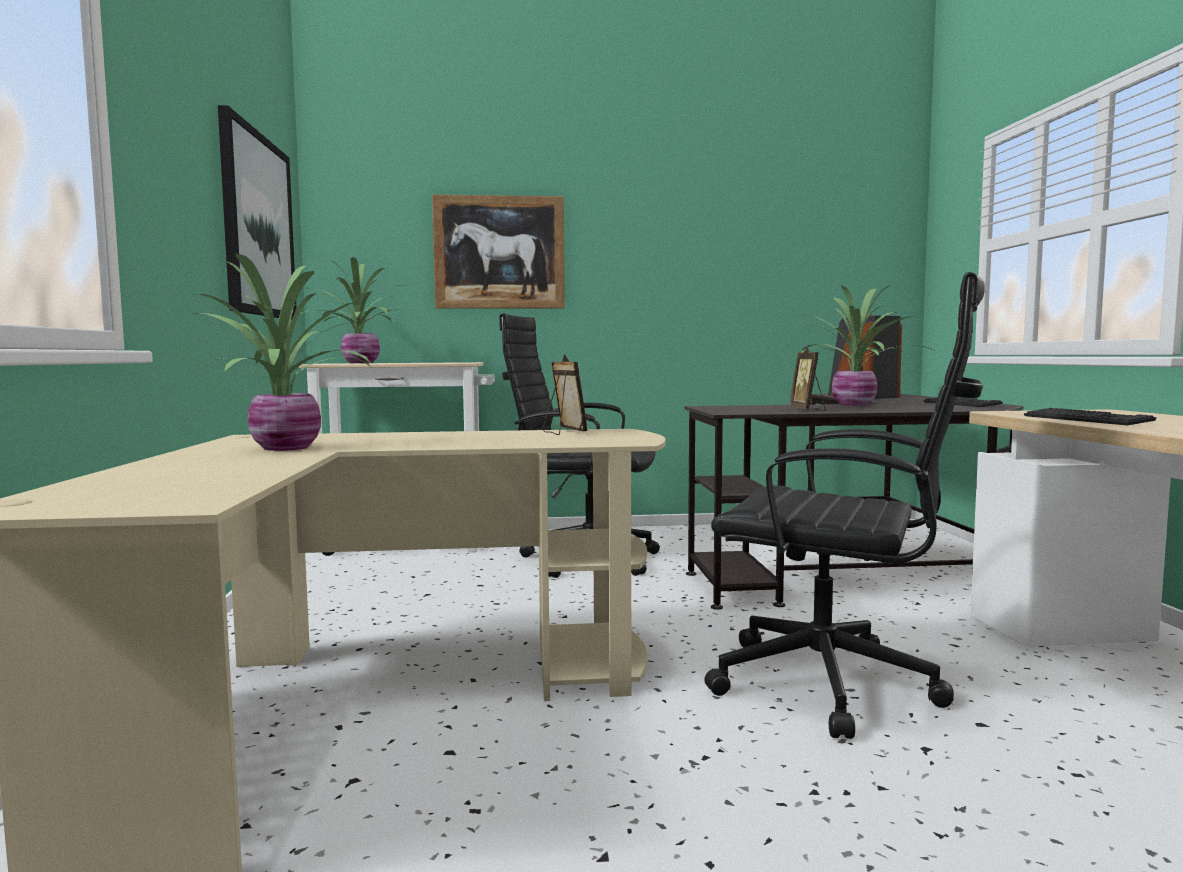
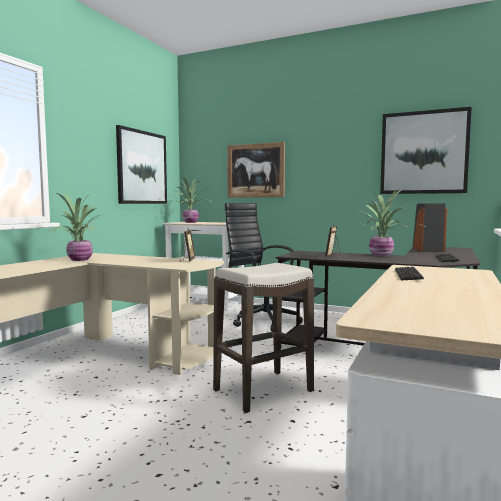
camera: 30 degrees right, 0 degrees up
(815, 234) = (423, 152): none -> picture
(835, 685) = (263, 391): black office chair -> stool

